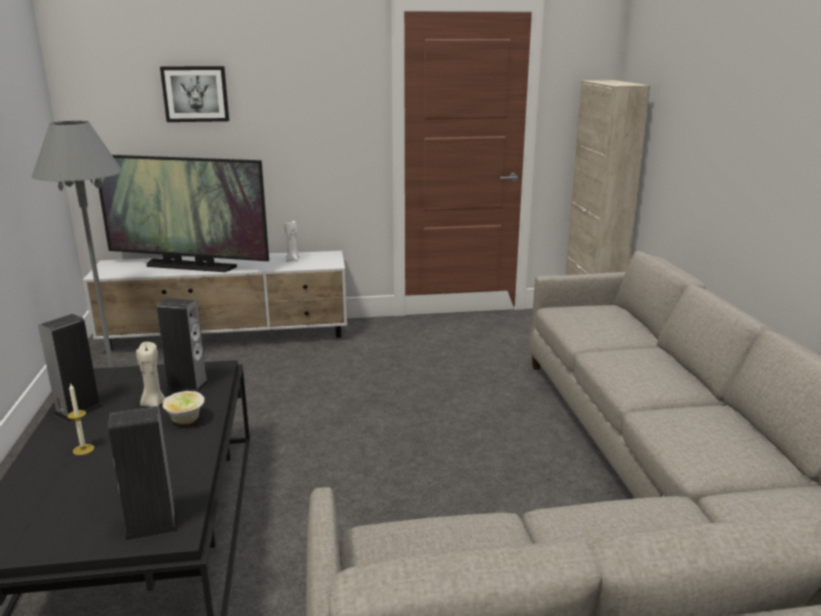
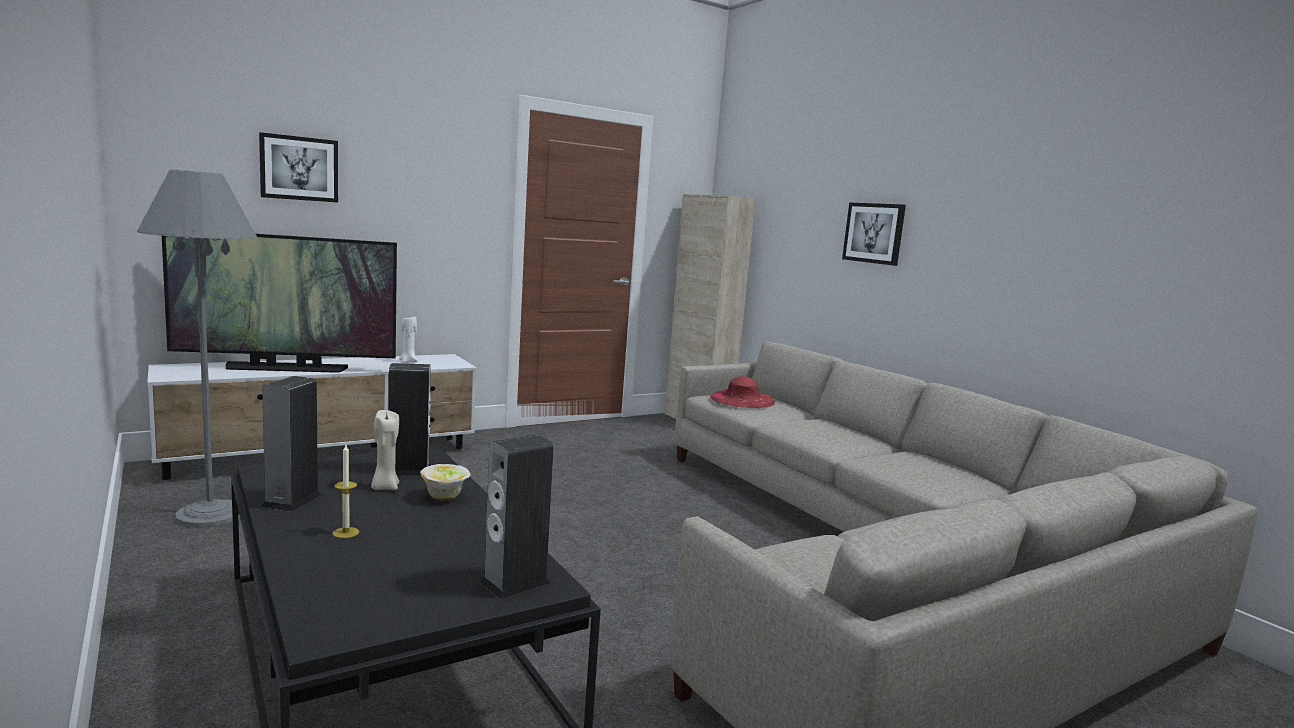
camera: 25 degrees left, 10 degrees down
(588, 317) = (742, 399): none -> red hat
(751, 136) = (874, 233): none -> picture

